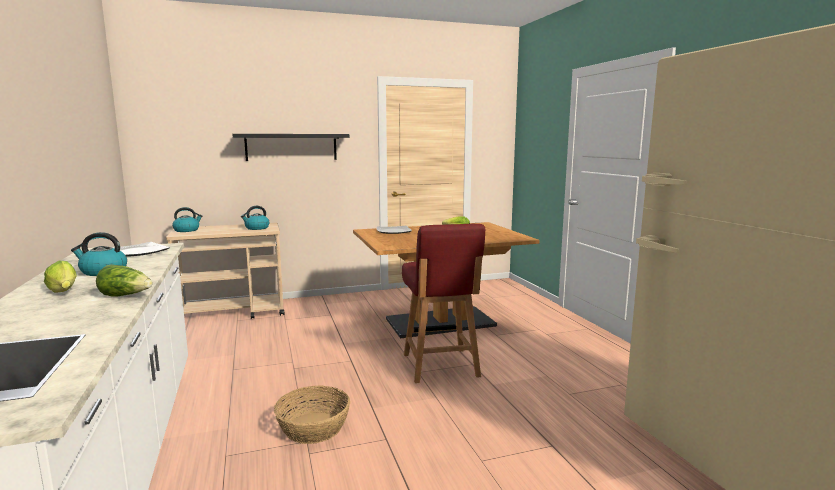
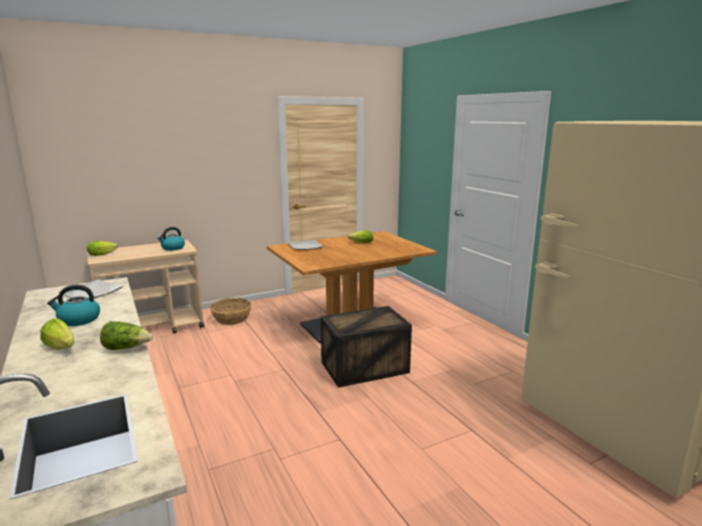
camera: 10 degrees left, 5 degrees up
(187, 230) = (103, 254): kettle -> lettuce
(291, 147) = (198, 167): black shelf -> none
(314, 427) = (275, 435): basket -> basket (232, 318)
(440, 366) = (363, 368): red chair -> crate

